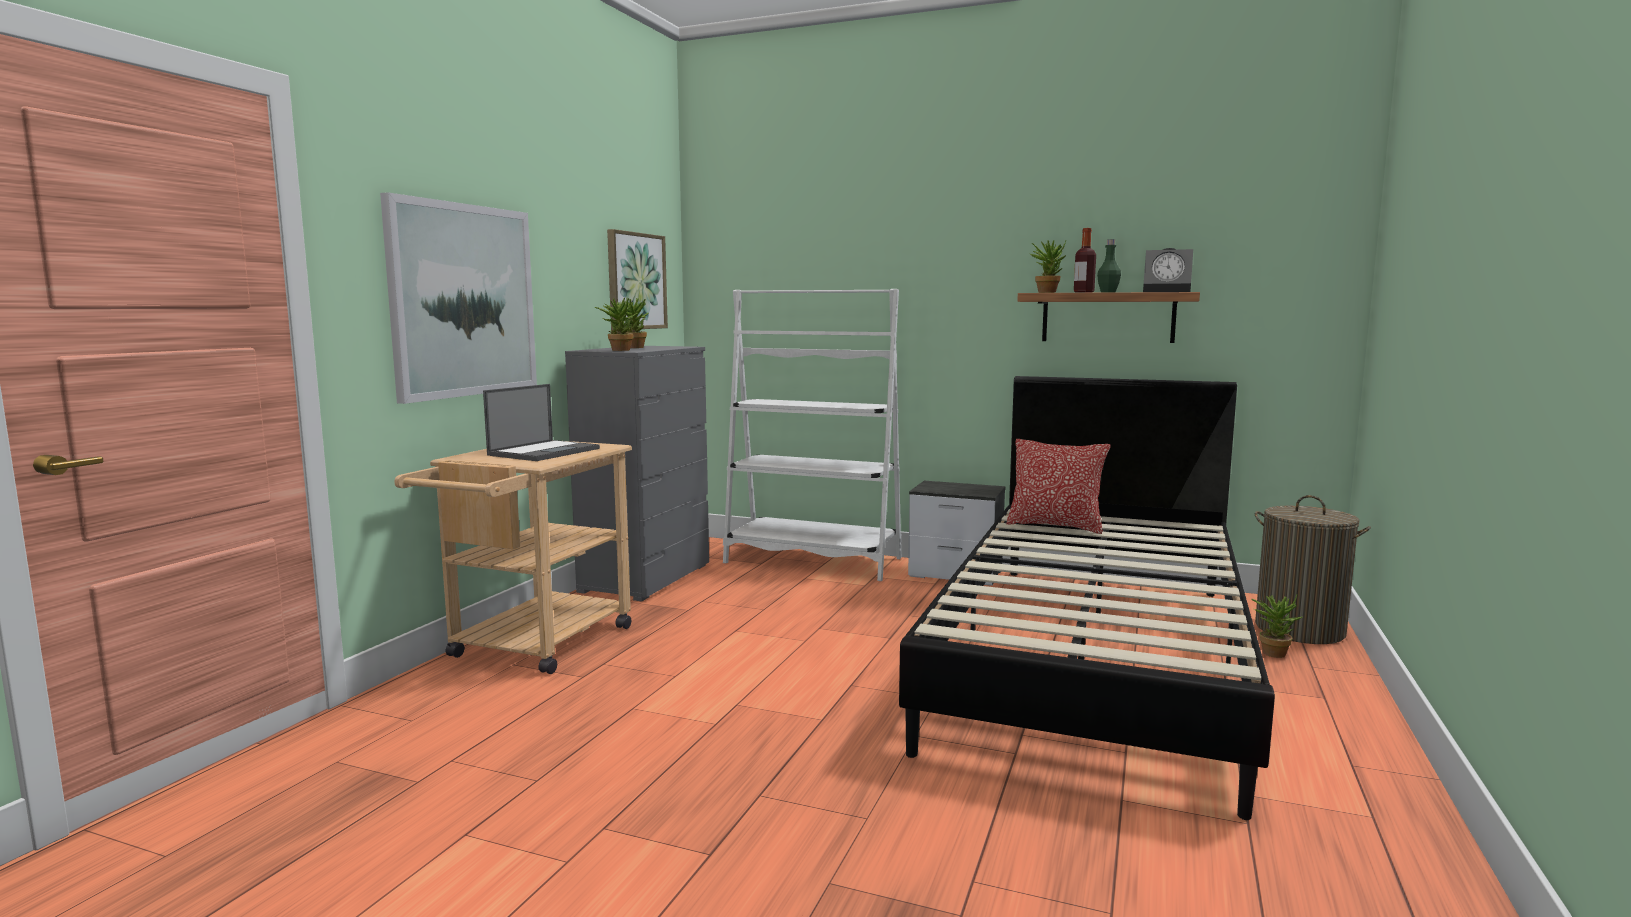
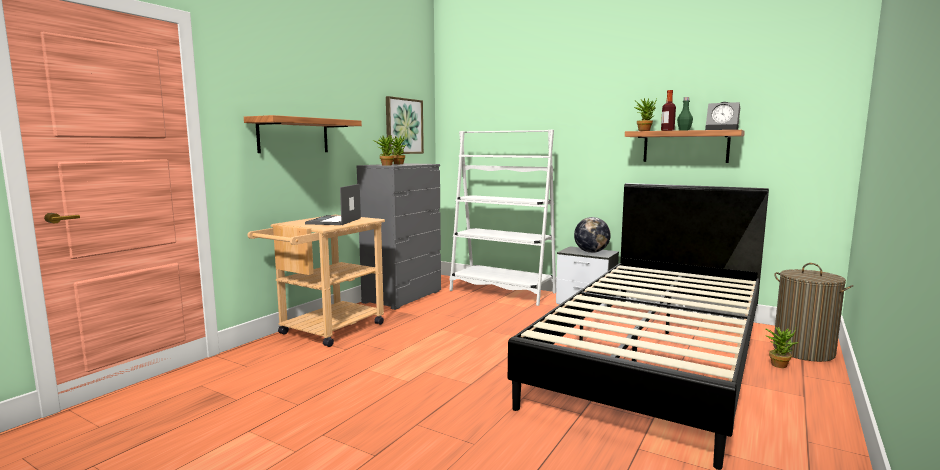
camera: 10 degrees right, 0 degrees up
(463, 300) = (293, 136): picture -> shelf
(545, 451) = (334, 221): laptop -> laptop turned 150 degrees clockwise
(963, 489) = (591, 252): none -> globe
(1055, 526) = (643, 276): pillow -> none

